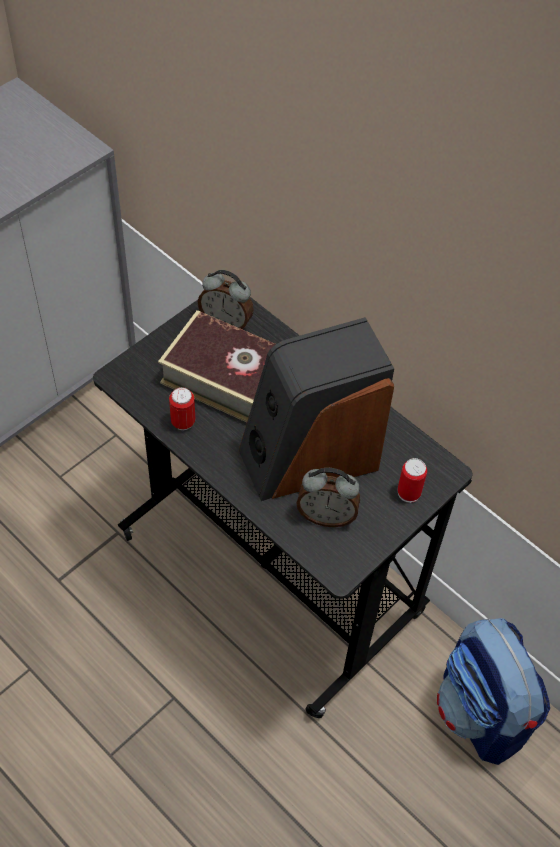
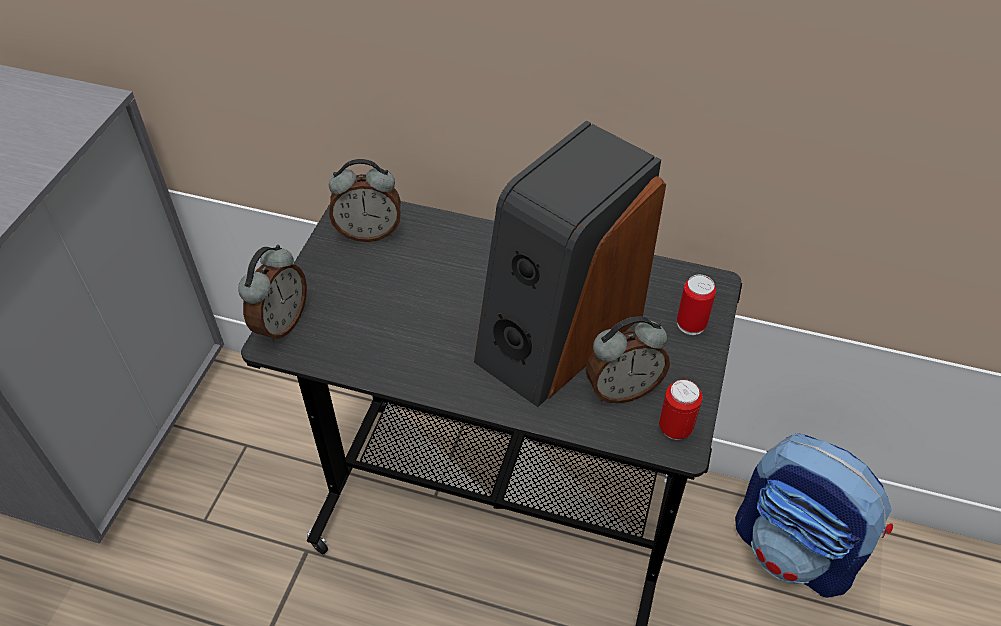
camera: 25 degrees left, 5 degrees down
(129, 365) = (280, 323): none -> alarm clock
(183, 422) = (387, 359): can -> can (675, 428)
(228, 378) = (409, 289): book -> none

